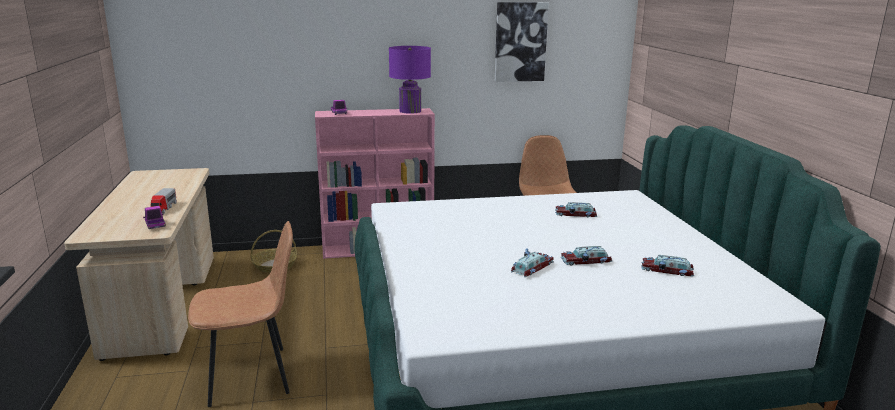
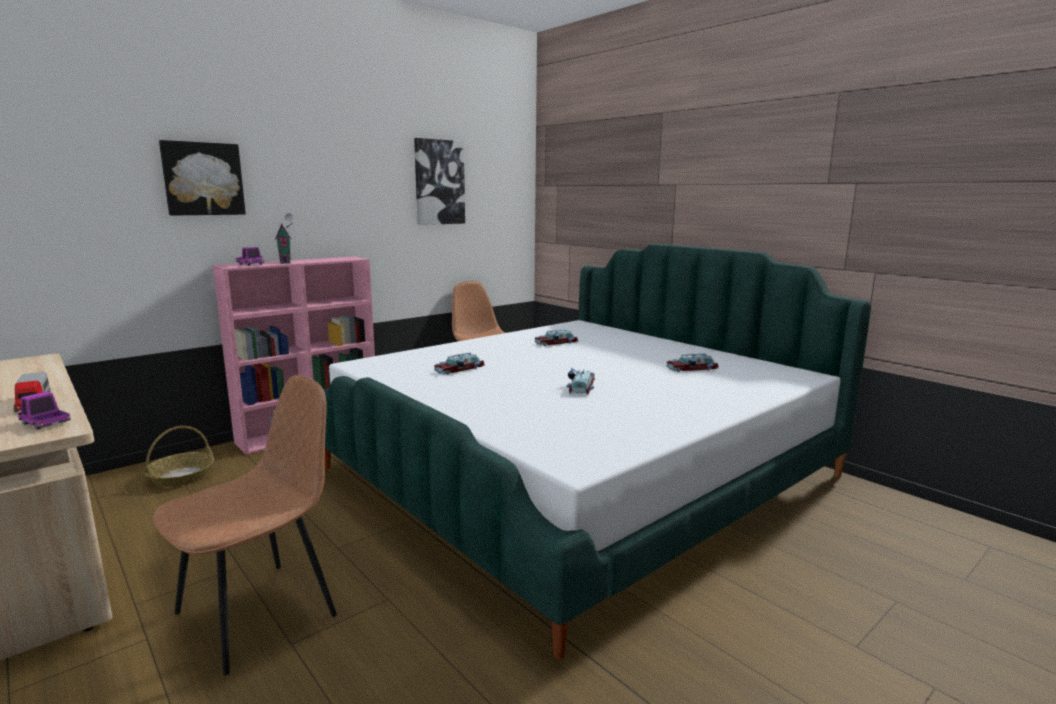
camera: 30 degrees left, 5 degrees down
(313, 45) = (203, 179): none -> picture
(367, 112) = (287, 262): none -> toy house
(410, 111) = (336, 259): purple table lamp -> none
(586, 261) = (620, 374): toy car -> toy car (460, 369)

